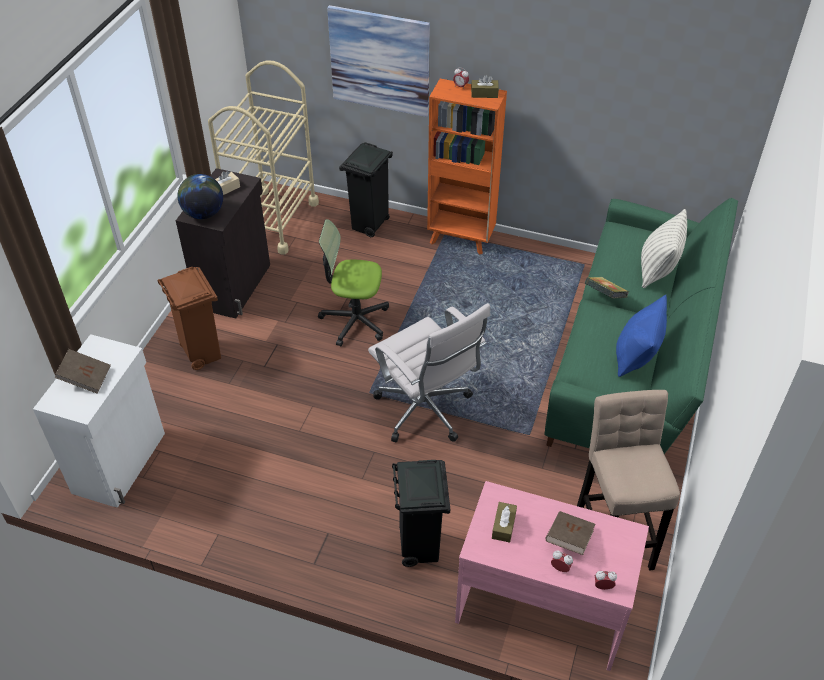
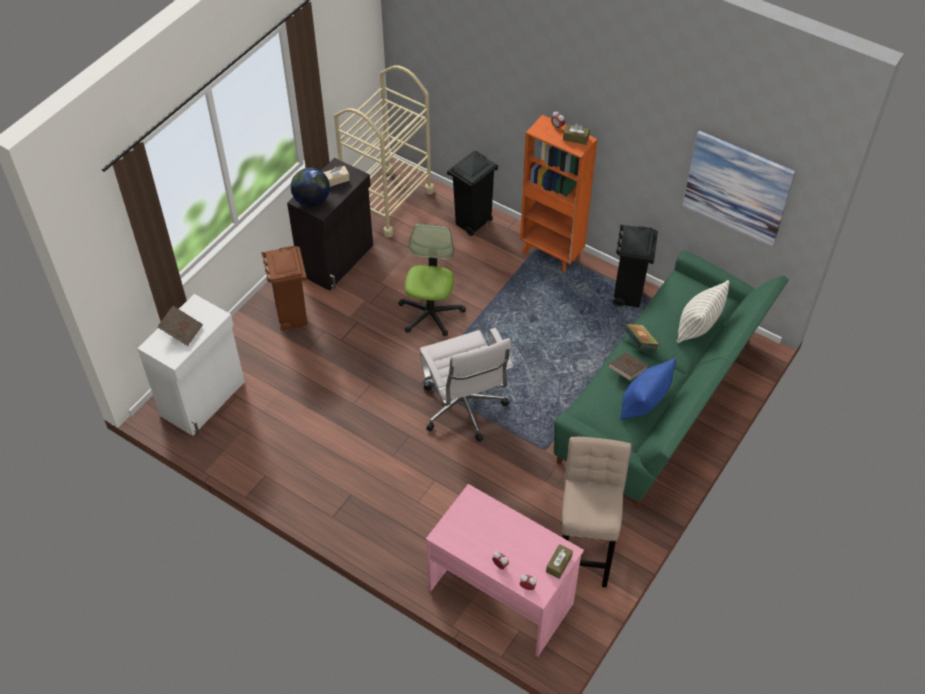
camera: 15 degrees right, 5 degrees up
(355, 320) = (430, 314): office chair -> office chair turned 75 degrees clockwise
(380, 61) = (495, 86): picture -> picture (737, 188)
(419, 546) = (420, 523): black trash can -> black trash can (628, 295)
(503, 526) = (469, 522): brown tissue box -> brown tissue box (559, 564)
(568, 539) = (515, 545): brown book -> brown book (626, 371)

